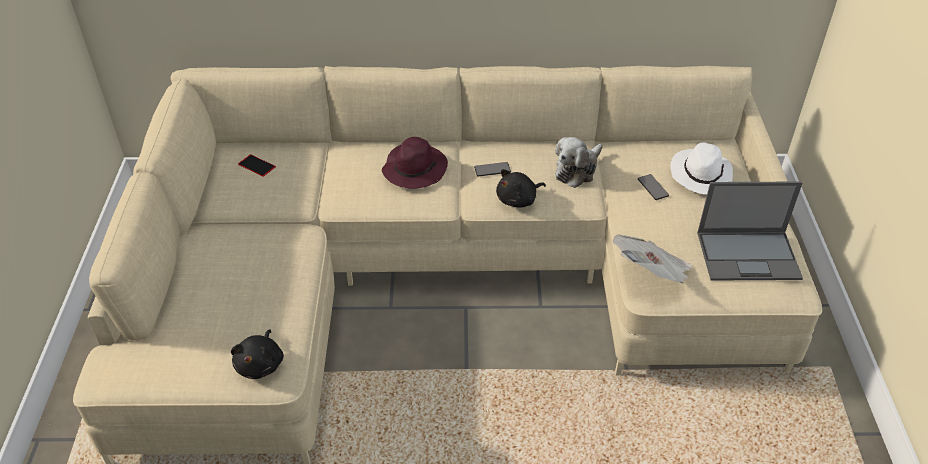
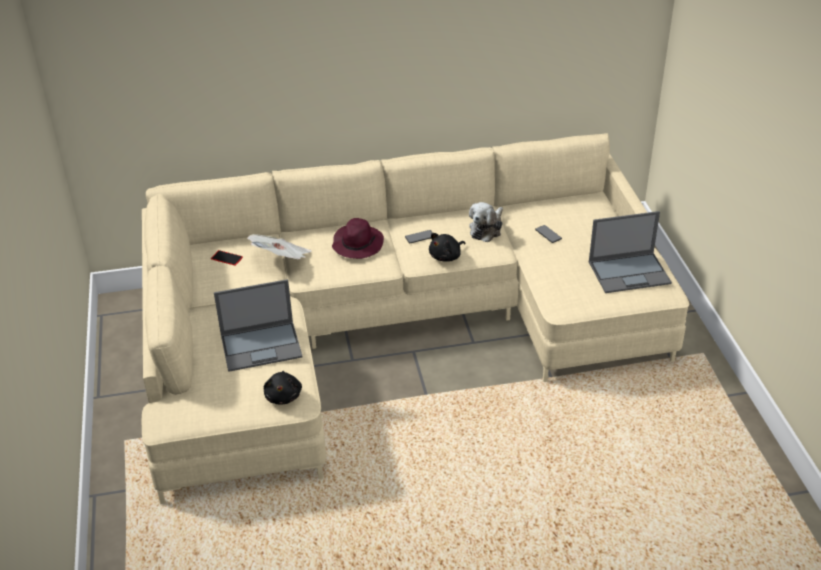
camera: 10 degrees left, 5 degrees down
(258, 289) = (262, 346): none -> laptop
(651, 273) = (561, 294): newspaper -> newspaper (282, 259)
(700, 174) = (582, 220): white hat -> none

